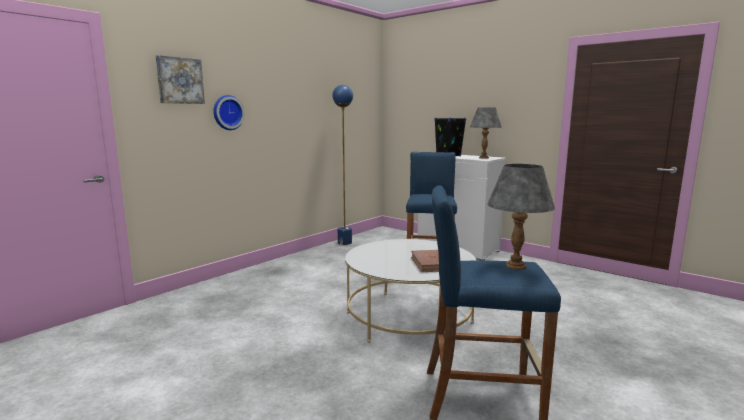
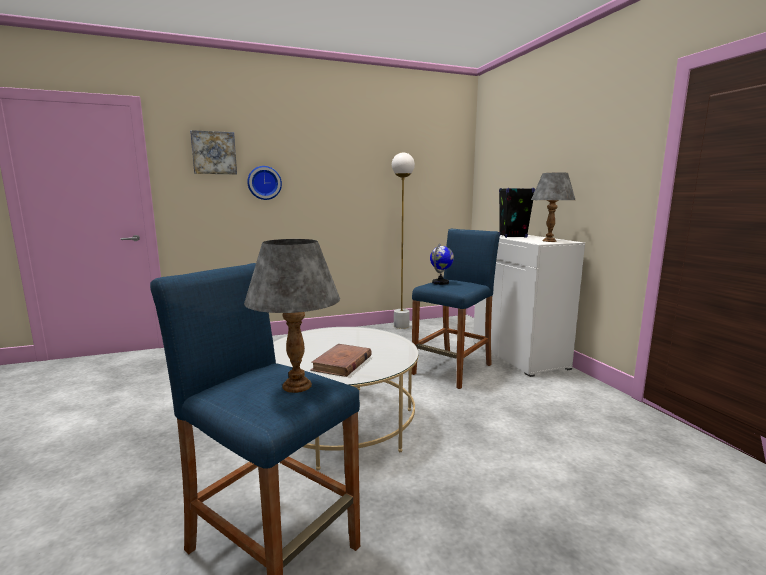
camera: 30 degrees right, 0 degrees up
(344, 243) = (401, 326): blue floor lamp -> white floor lamp
(424, 196) = (440, 283): none -> globe

